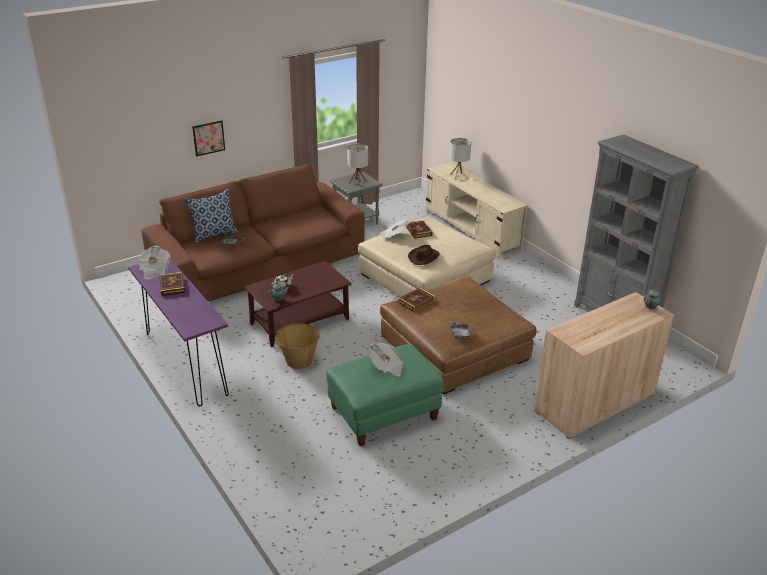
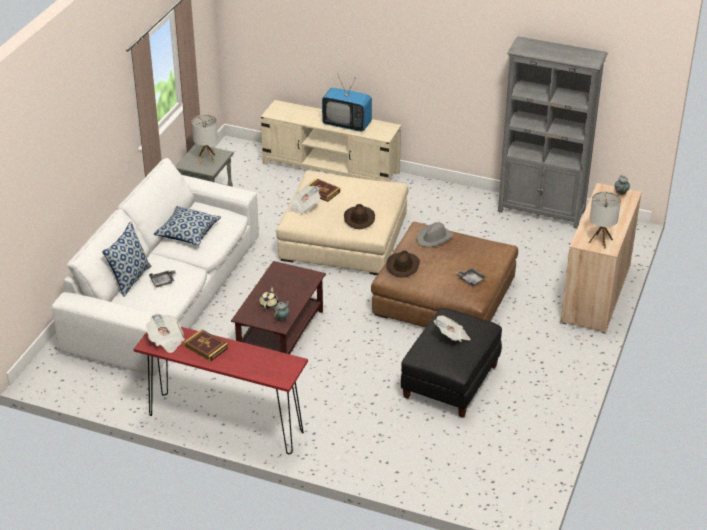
camera: 35 degrees left, 5 degrees up
(185, 363) = (225, 424): purple console table -> red console table
(208, 138) = (76, 171): picture -> none
(259, 264) = (167, 293): brown sofa -> white sofa
(288, 221) = (187, 233): none -> pillow
(298, 360) = (325, 371): basket -> none
(384, 413) = (450, 382): green ottoman -> black ottoman
(416, 301) = (403, 266): book -> brown hat
(458, 176) = (302, 114): table lamp -> table lamp (600, 241)
(467, 292) = (434, 238): none -> grey hat
(484, 192) = (347, 124): none -> television

